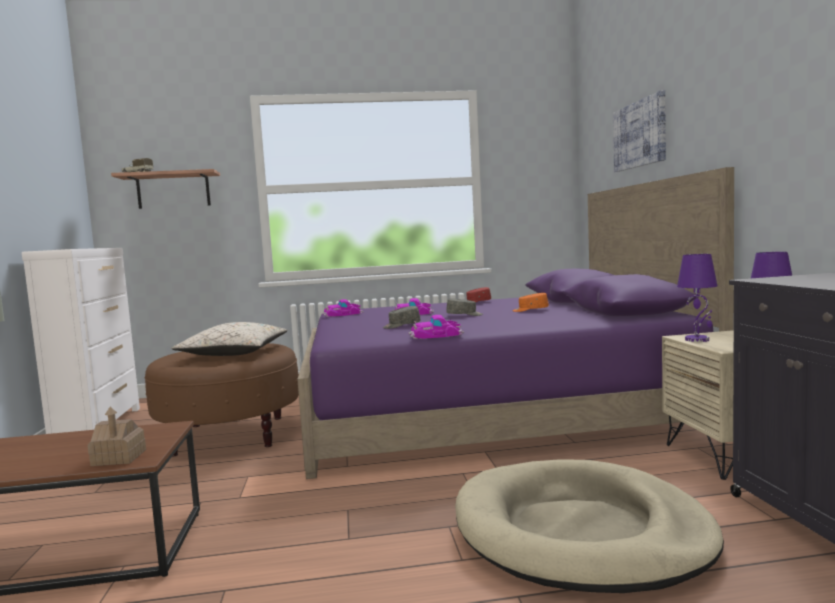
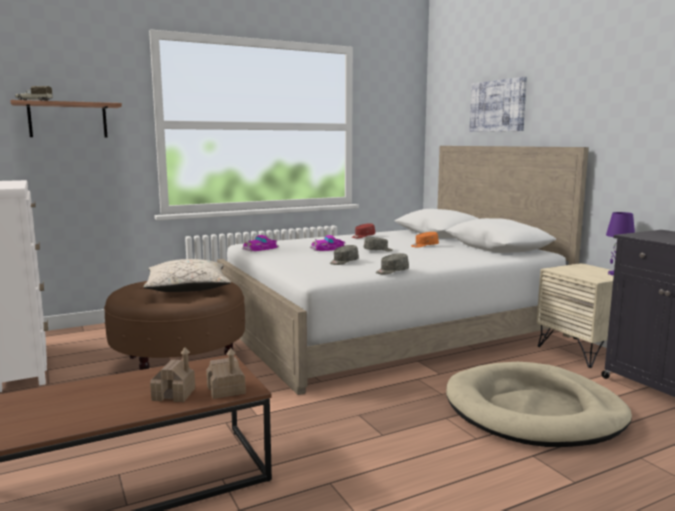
camera: 20 degrees left, 5 degrees up
(66, 458) = (174, 394): none -> toy house
(436, 335) = (391, 271): toy car -> grey cap
(489, 411) = (388, 327): purple bed -> white bed
(697, 340) = (568, 272): purple table lamp -> none

